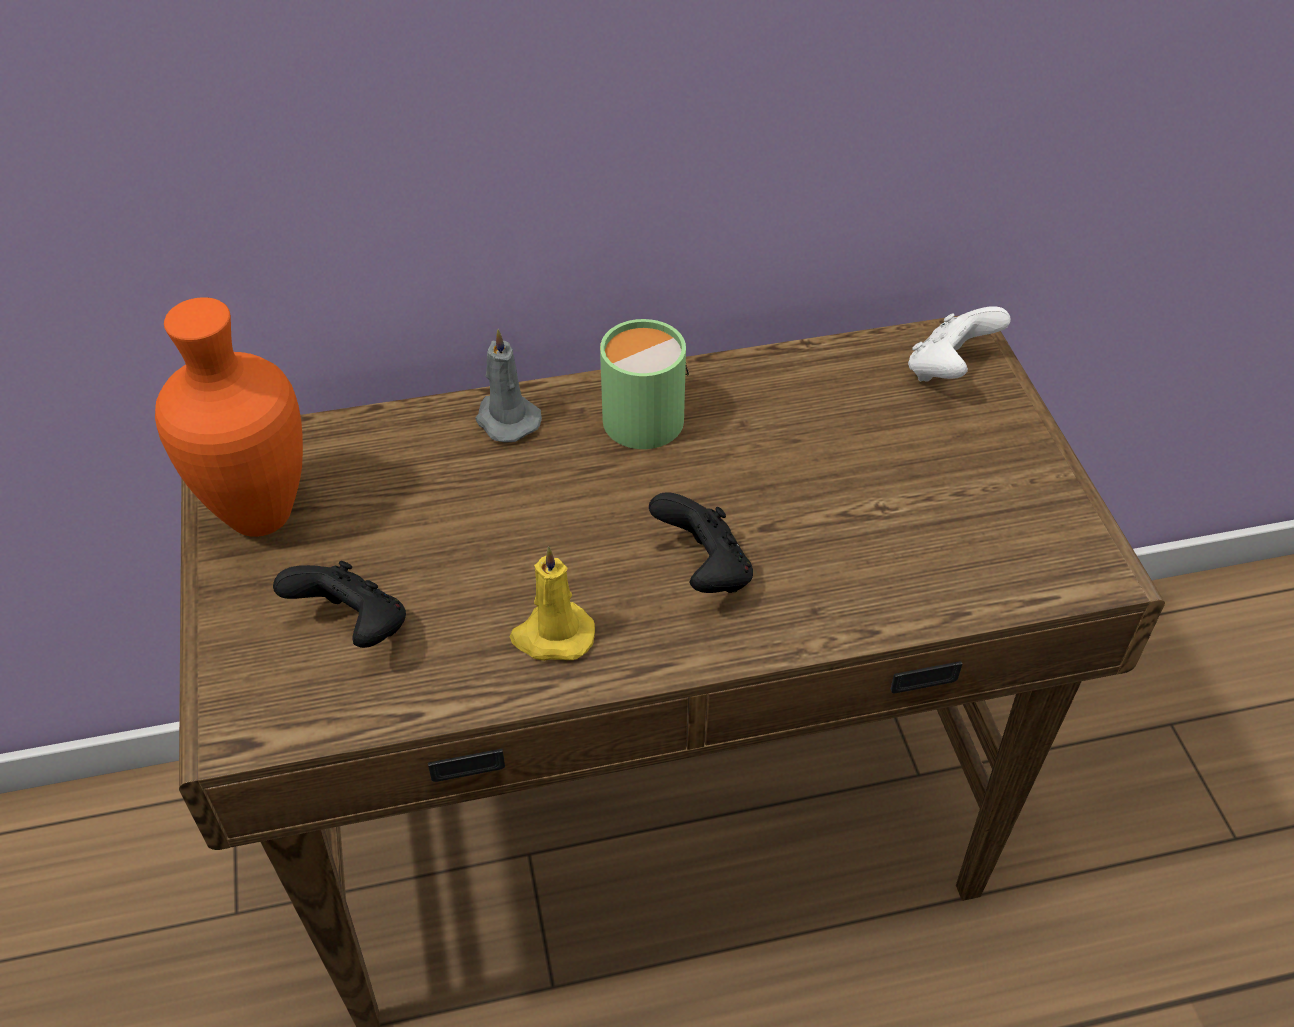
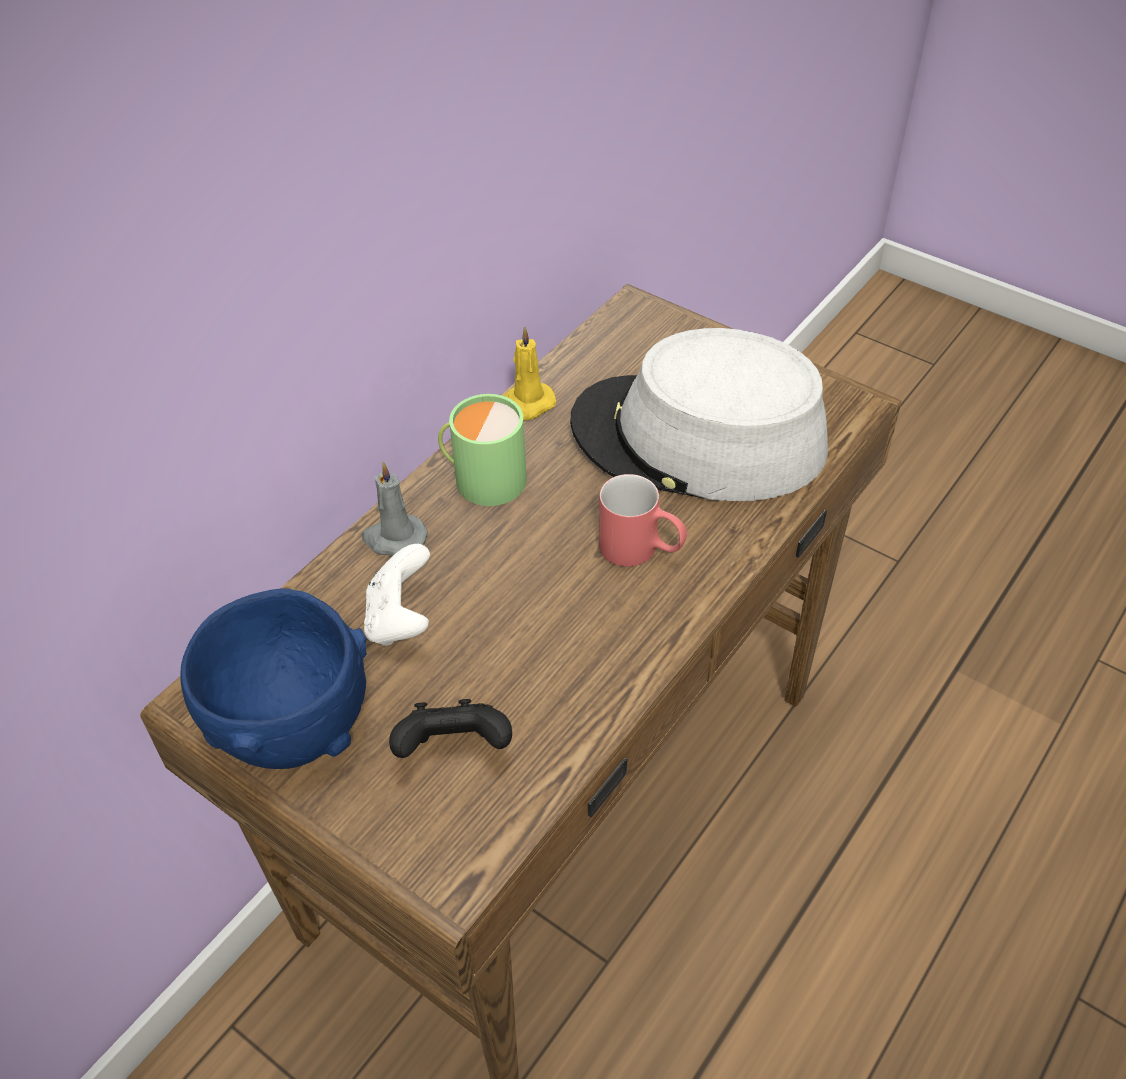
camera: 40 degrees left, 0 degrees up
(263, 518) = (291, 725): orange vase -> blue bowl
(552, 636) = (595, 657): yellow candle -> yellow candle (526, 405)
(704, 570) = (641, 550): black game controller -> red mug
(882, 502) = (698, 439): none -> grey hat
(948, 370) = (646, 334): white game controller -> white game controller (400, 619)

